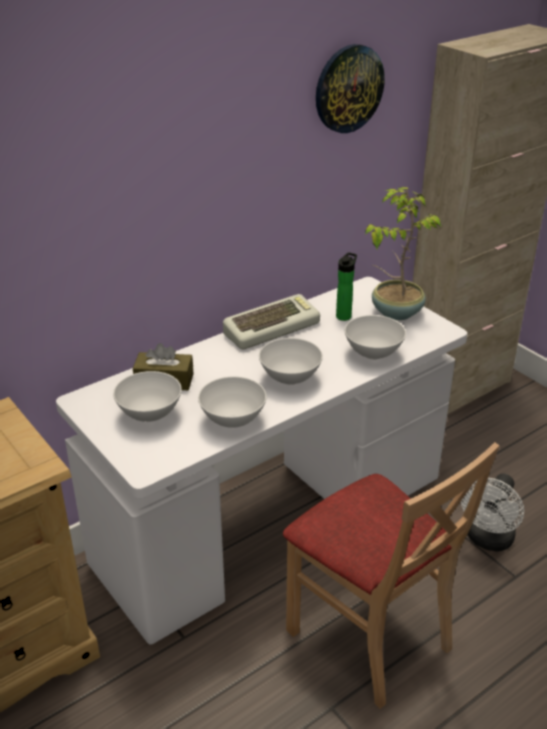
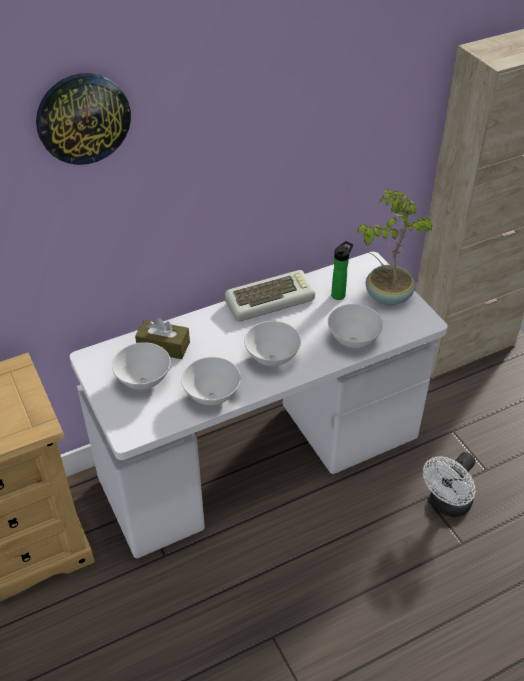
camera: 10 degrees right, 10 degrees up
(348, 88) = (359, 90): wall clock -> wall clock (83, 118)
(370, 636) = (319, 579): beige chair -> none

